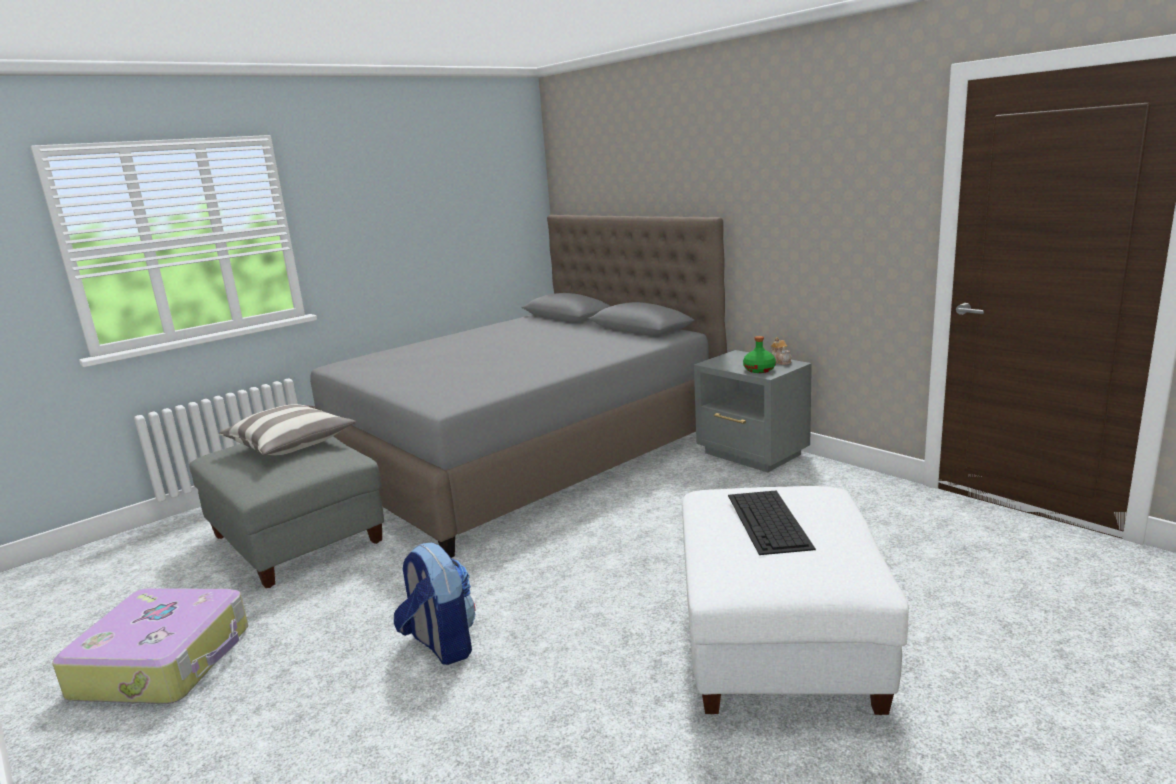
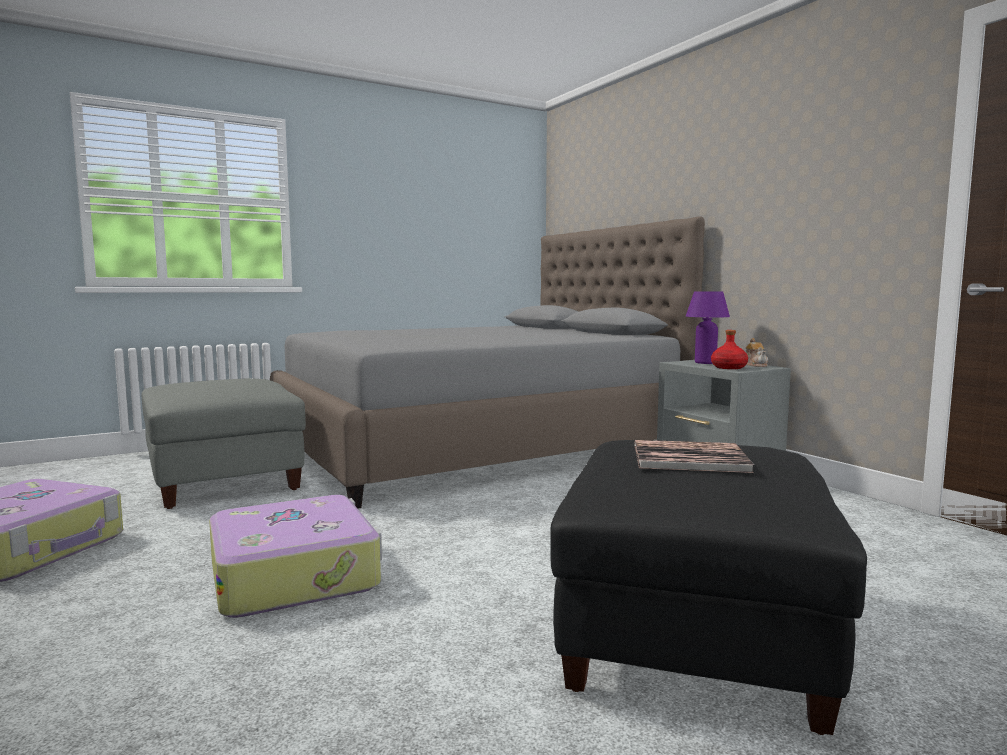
camera: 10 degrees right, 10 degrees down
(290, 445) = (234, 382): pillow -> none
(441, 644) = (296, 574): backpack -> suitcase
(735, 361) = (705, 363): none -> purple table lamp
(759, 370) = (729, 367): green bottle -> red bottle
(769, 521) = (689, 458): keyboard -> book
(779, 645) = (694, 634): white ottoman -> black ottoman

